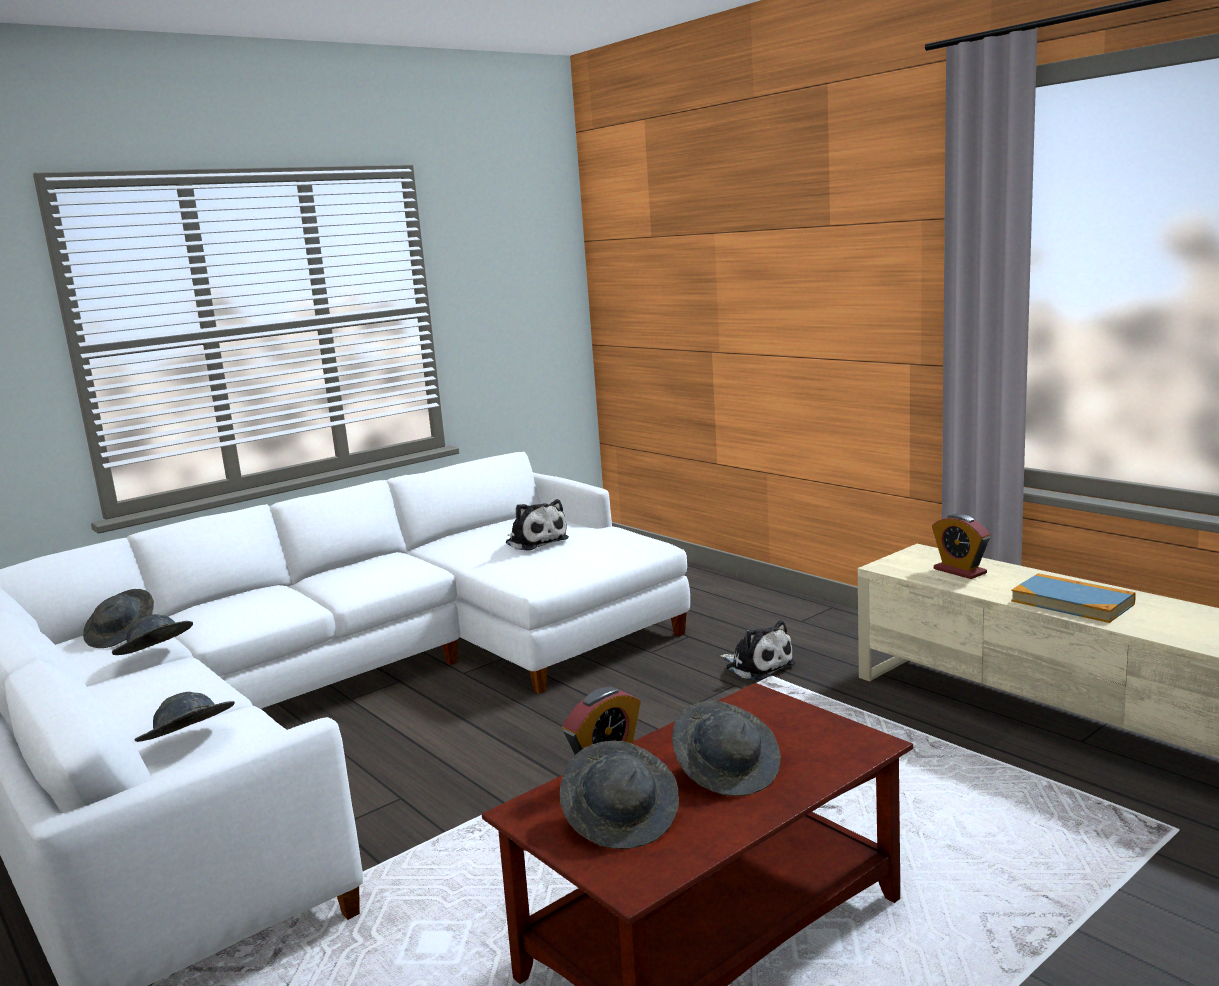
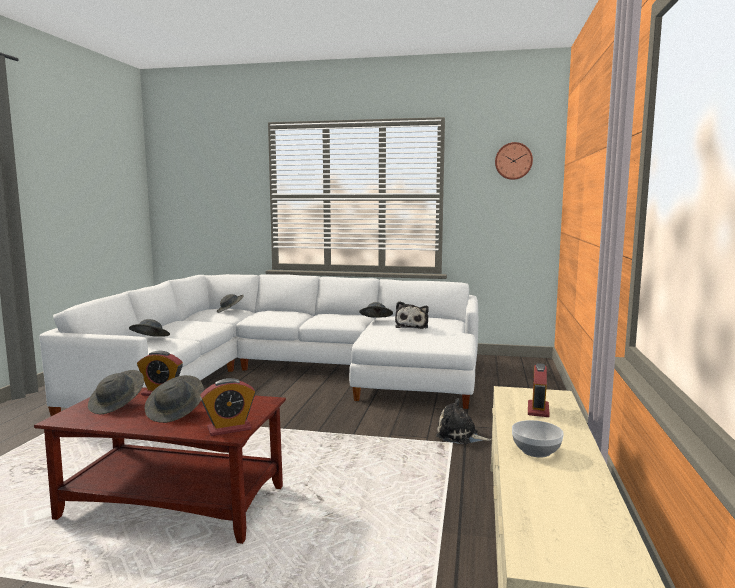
camera: 50 degrees right, 5 degrees down
(156, 656) = (218, 319): grey hat -> grey hat (375, 320)
(522, 239) = (513, 161): none -> wall clock
(757, 665) = (459, 436): plush toy -> plush toy turned 105 degrees clockwise
(850, 741) = (229, 429): none -> alarm clock
(1072, 602) = (536, 451): book -> bowl

